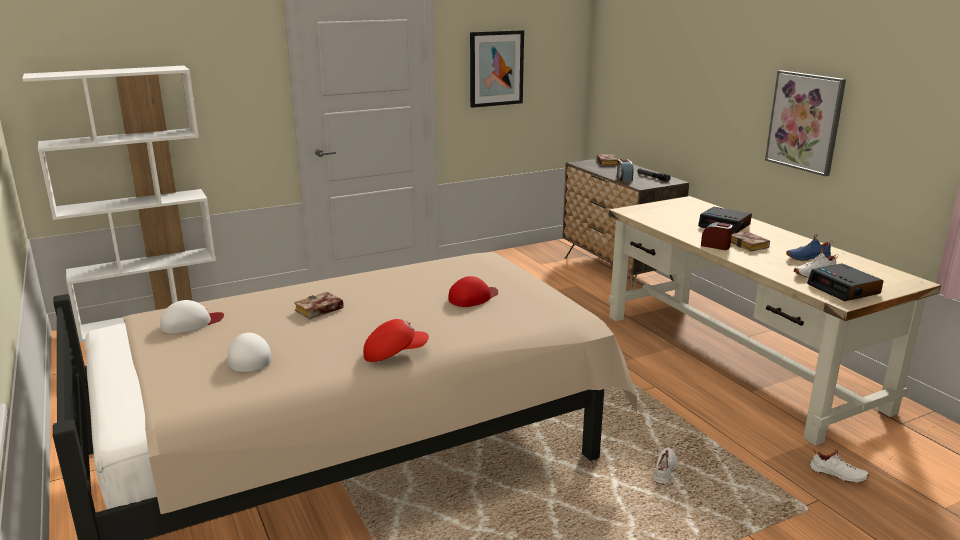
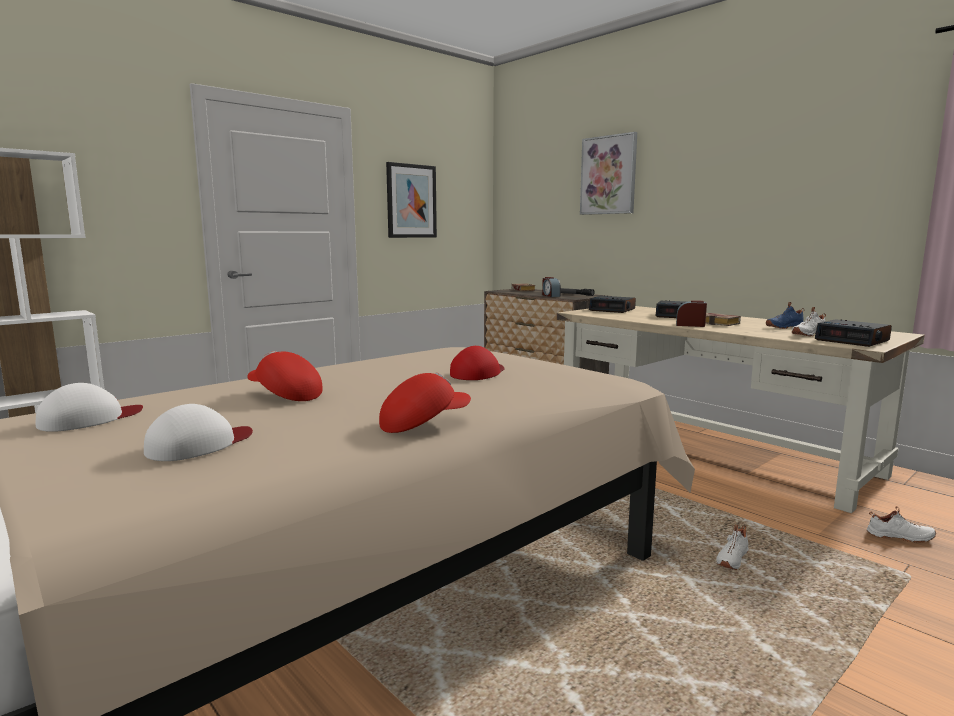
camera: 15 degrees left, 10 degrees down
(249, 357) = (199, 444): white cap -> white cap turned 75 degrees clockwise
(318, 310) = (284, 395): book -> red cap
(665, 470) = (731, 559): white shoe -> white shoe turned 150 degrees counterclockwise
(669, 208) = (612, 310): none -> alarm clock
(805, 122) = (736, 214): picture -> picture (608, 175)

